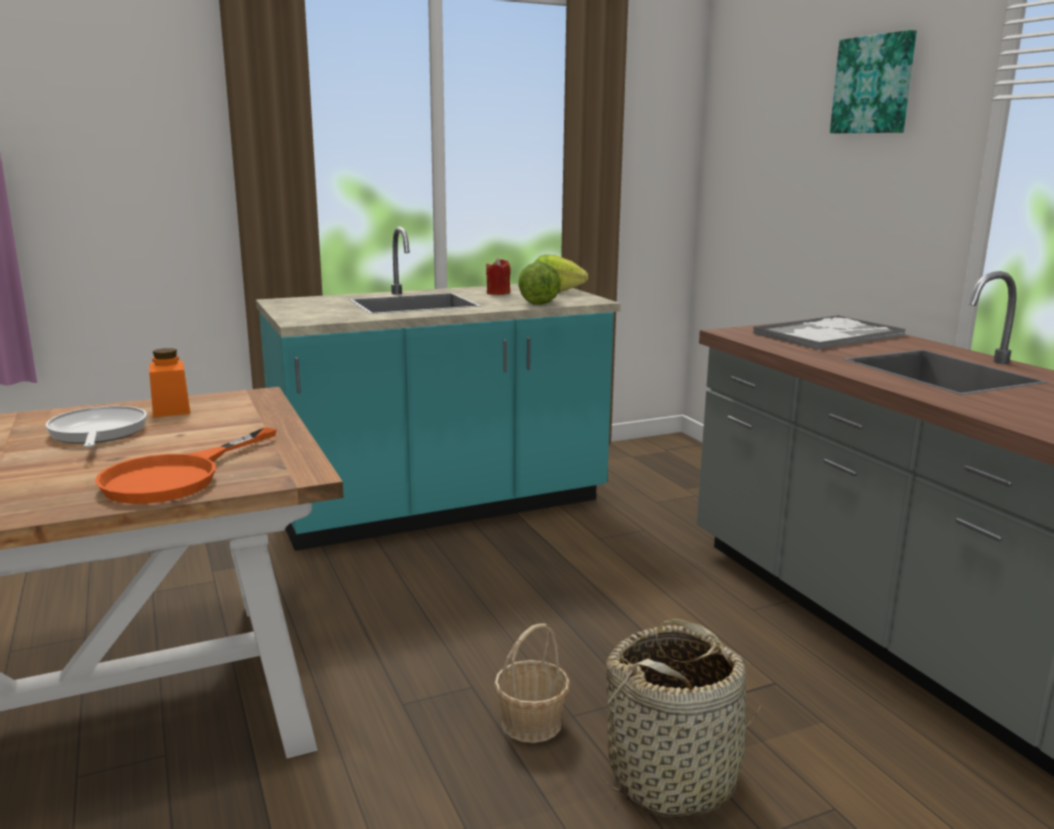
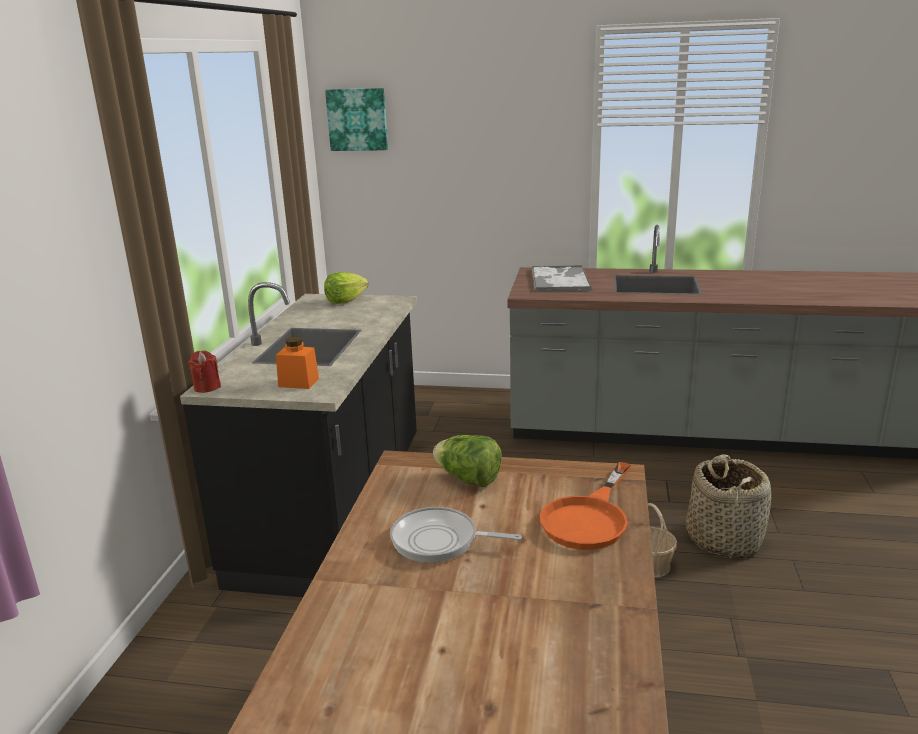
camera: 55 degrees left, 5 degrees up
(171, 409) = (402, 502): orange jar -> orange jar (298, 382)
(176, 476) = (589, 518): orange frying pan -> orange frying pan turned 60 degrees clockwise
(442, 507) = (335, 509): turquoise counter -> black counter
(498, 293) = (321, 316): red candle -> red candle (207, 387)
(537, 302) = (376, 313): lettuce -> lettuce (468, 479)
(874, 85) = (498, 113): picture -> picture (357, 119)

